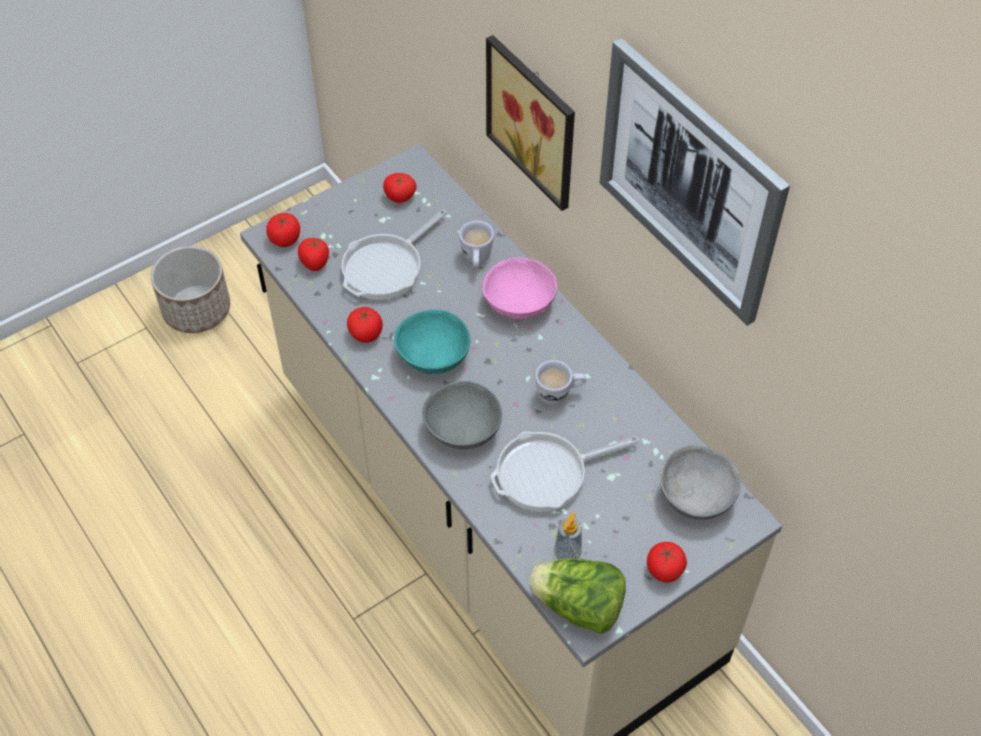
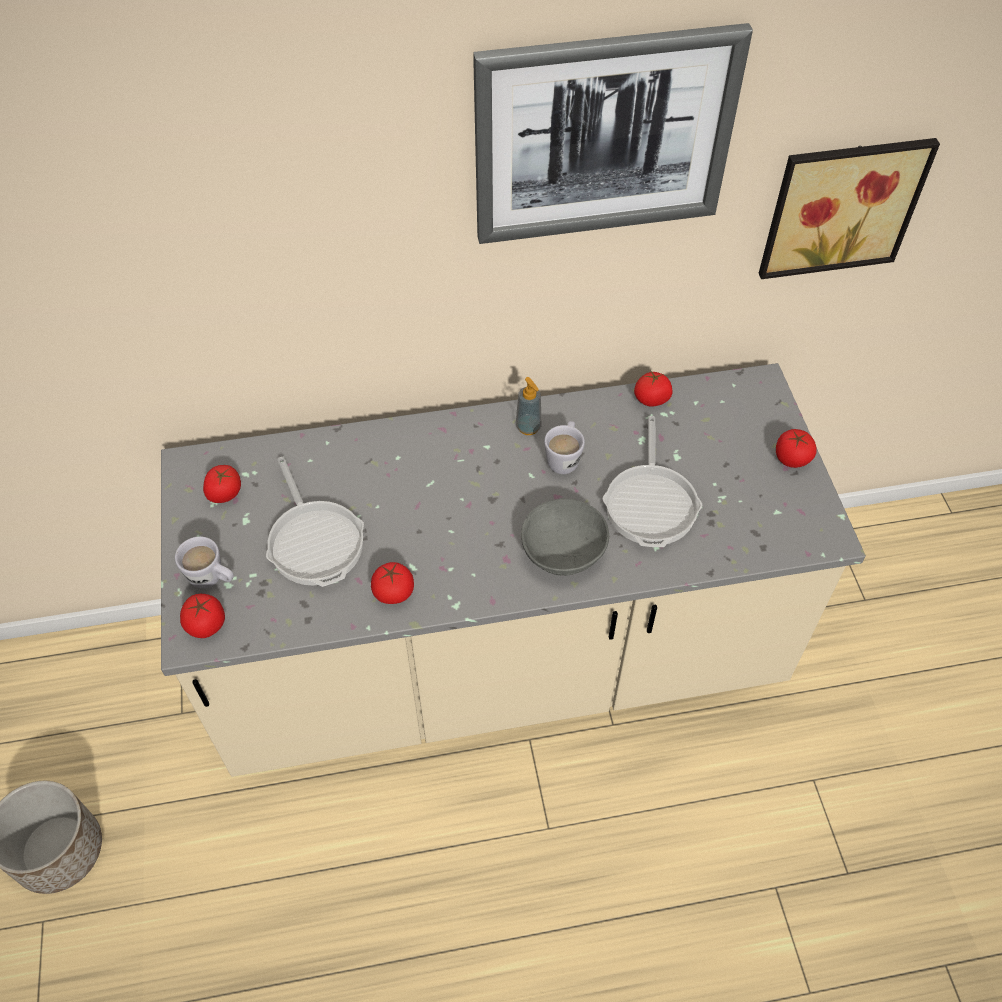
camera: 65 degrees left, 0 degrees up
(315, 263) = (262, 606): tomato -> tomato (652, 399)
(433, 356) = (459, 542): turquoise bowl -> none
(476, 260) = (358, 460): white mug -> white mug (212, 579)
(520, 302) = (435, 445): pink bowl -> none
(536, 120) = (347, 264): picture -> picture (840, 204)
(567, 553) = (746, 522): soap dispenser -> soap dispenser (528, 427)
(578, 607) = (807, 536): lettuce -> none
(695, 495) = (724, 406): grey bowl -> none

